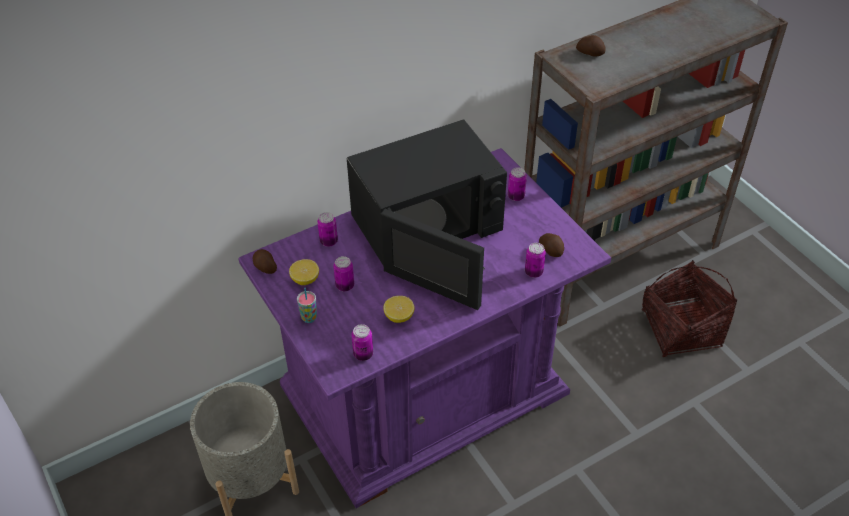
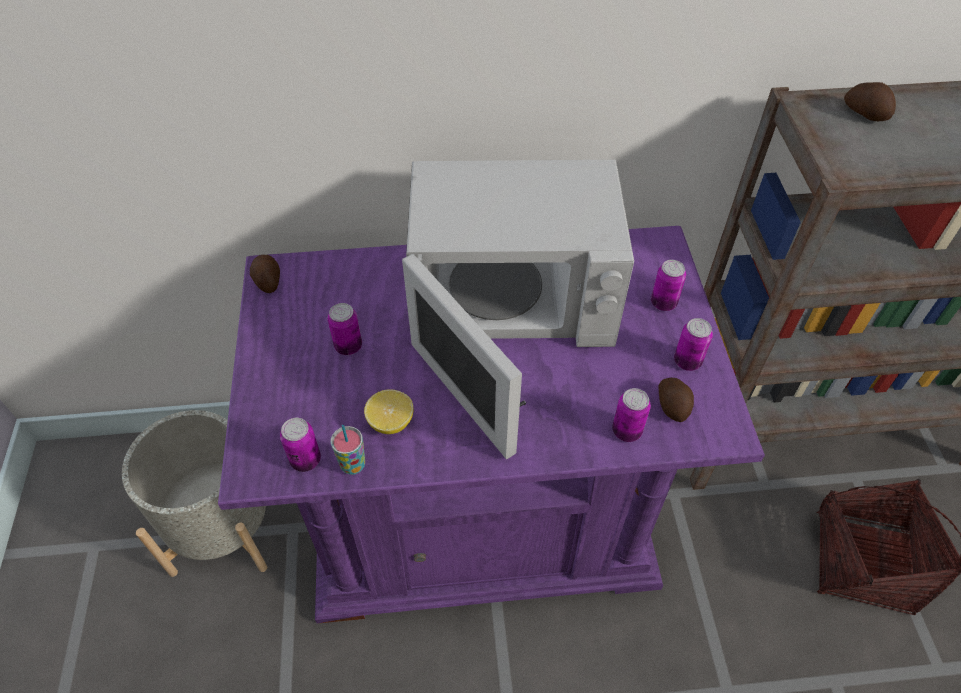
camera: 25 degrees right, 5 degrees up
(305, 279) = (304, 317): lemon -> none
(309, 318) = (272, 374): cup -> cup (353, 465)
(329, 241) = (369, 275): can -> can (687, 361)
(426, 228) = (507, 304): black microwave -> white microwave

